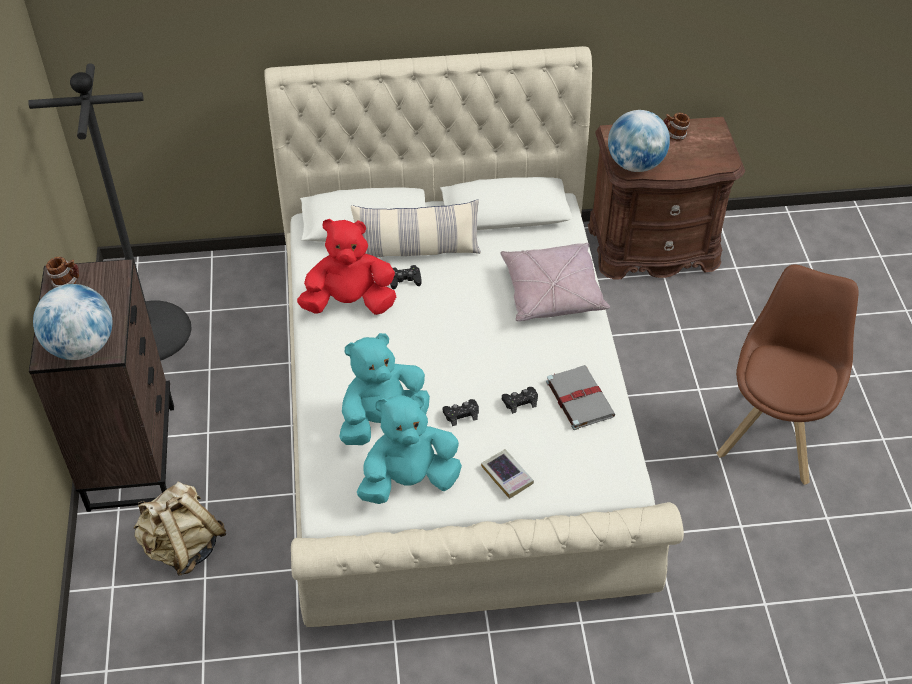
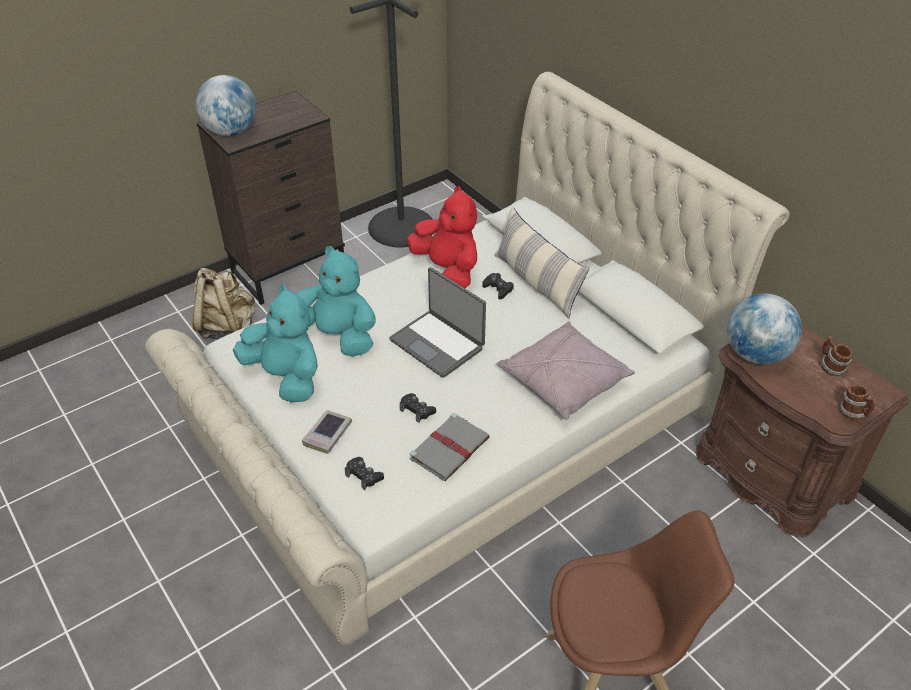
camera: 60 degrees right, 5 degrees down
(67, 283) = (286, 104): mug -> mug (853, 413)
(448, 352) = (438, 344): none -> laptop
(461, 414) = (376, 379): black game controller -> black game controller (364, 476)

